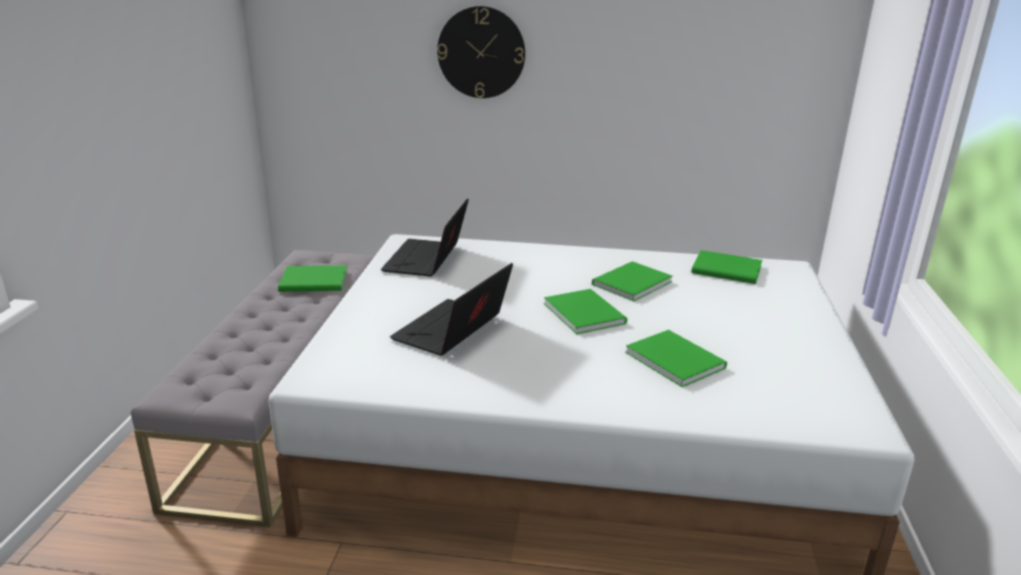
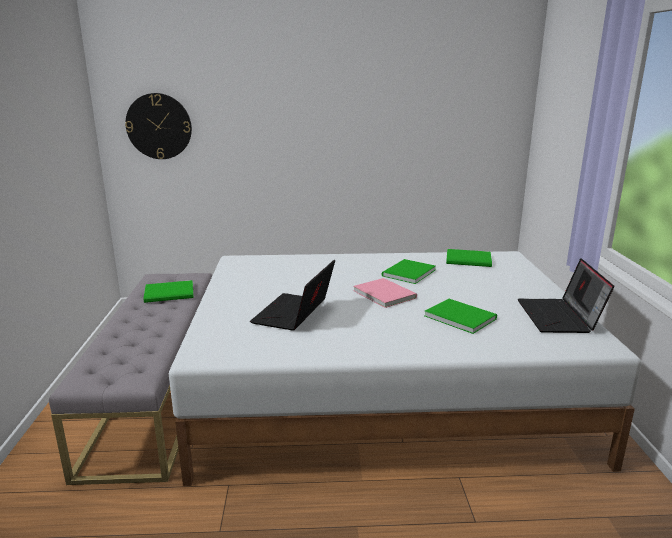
camera: 10 degrees left, 5 degrees down
(427, 260) = (256, 270): laptop -> laptop (559, 317)
(481, 52) = (276, 122): wall clock -> wall clock (159, 126)
(584, 312) = (384, 293): green book -> pink book

